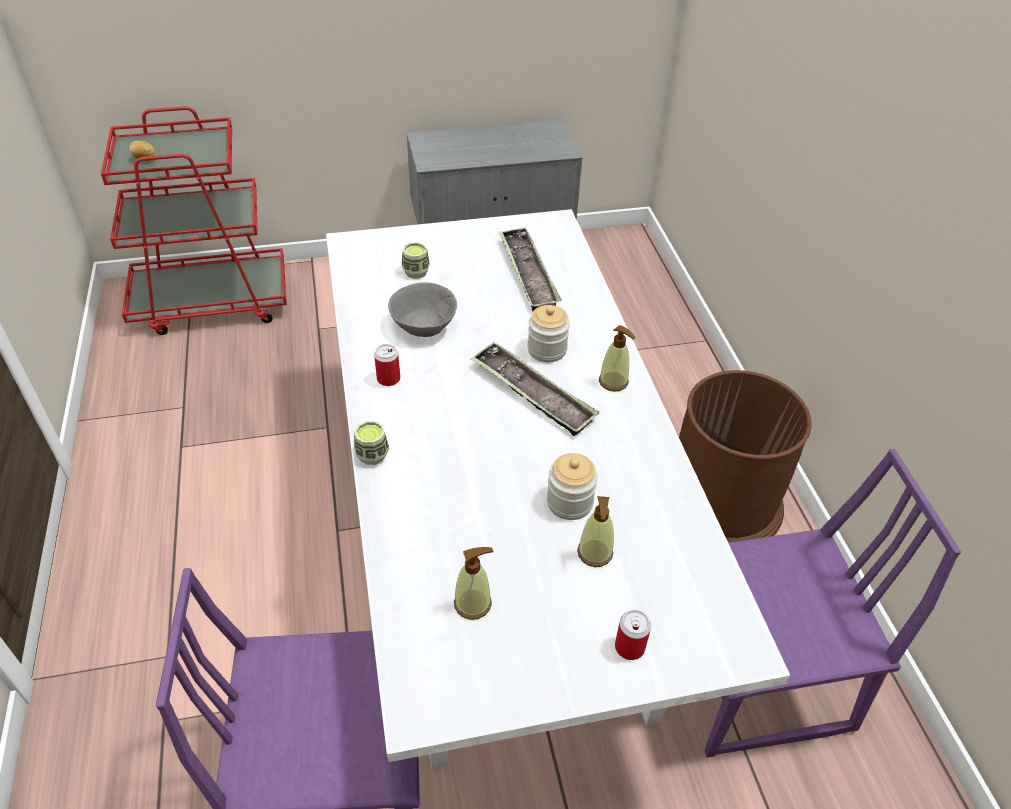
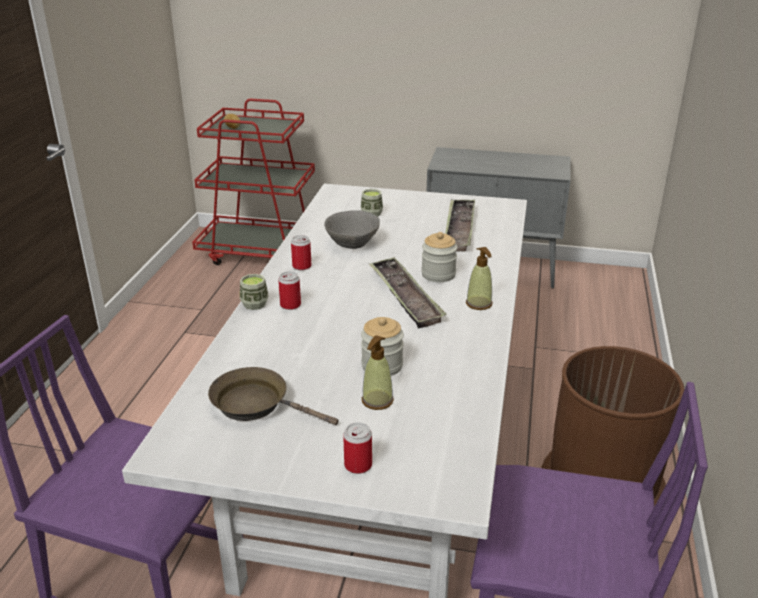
camera: 25 degrees right, 15 degrees down
(415, 444) = (290, 305): none -> can
(473, 603) = (256, 404): soap dispenser -> brown frying pan

